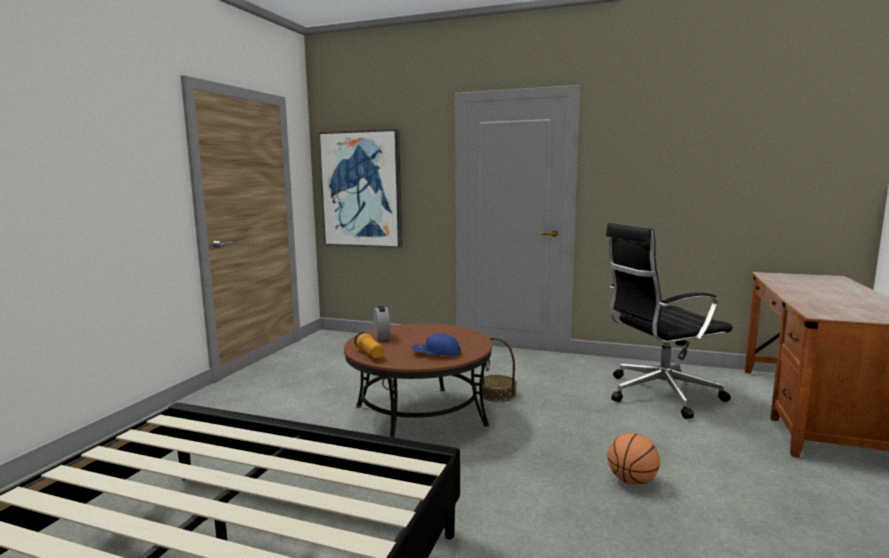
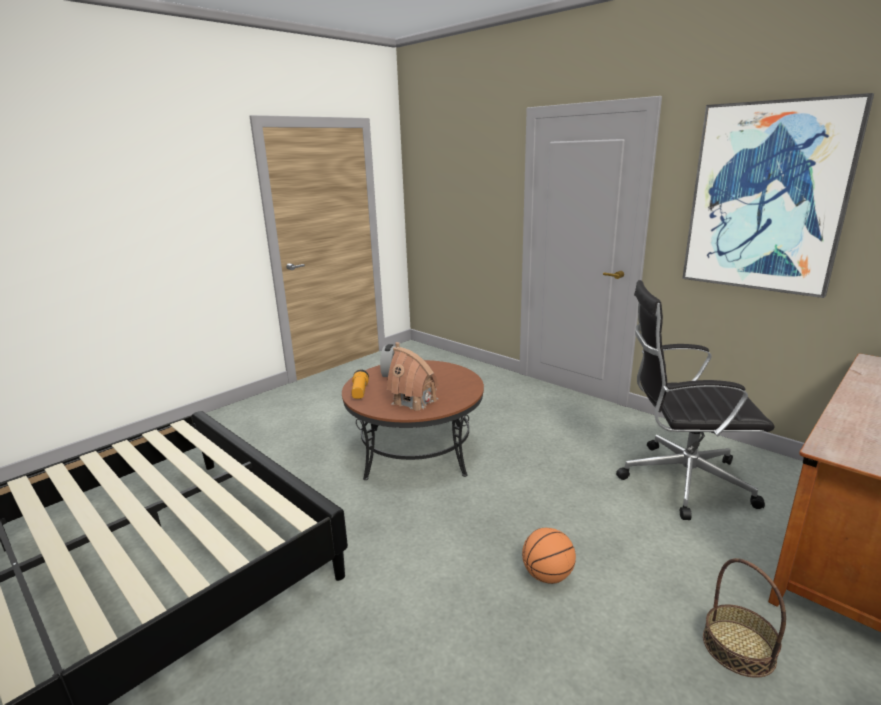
camera: 25 degrees right, 10 degrees up
(362, 189) = (442, 210): picture -> picture (766, 198)
(436, 353) = (414, 401): blue cap -> toy house
(497, 394) = (505, 442): basket -> basket (739, 647)

